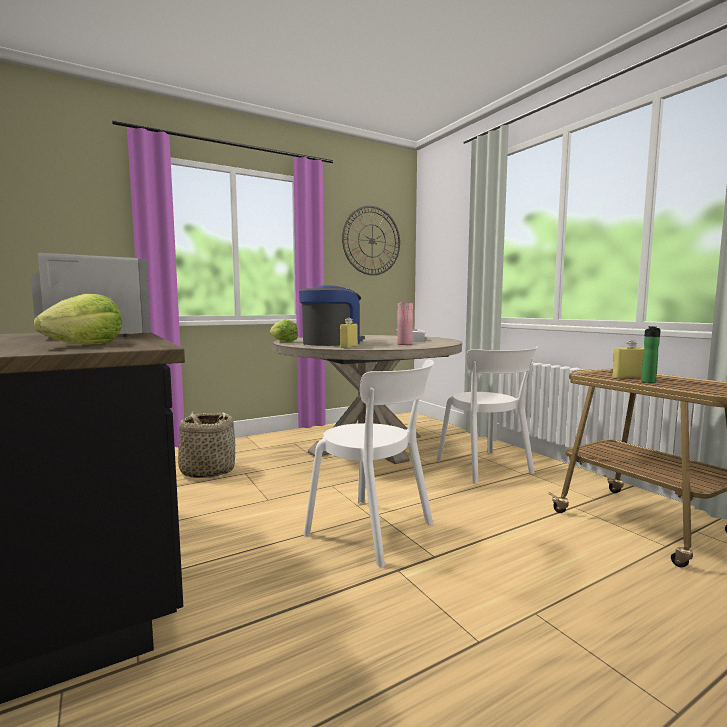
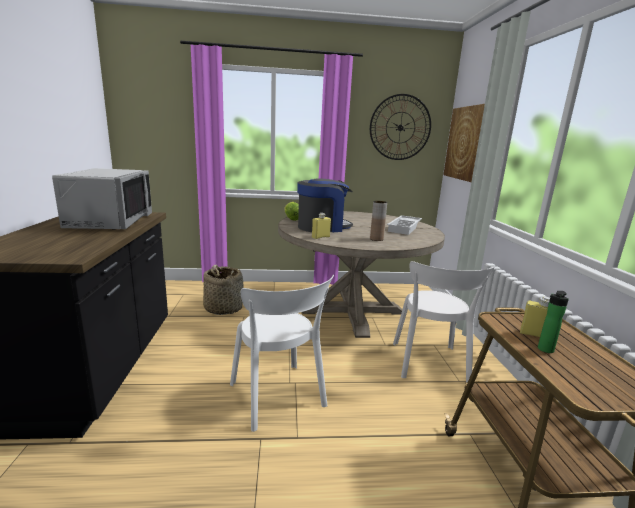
camera: 25 degrees right, 10 degrees up
(86, 345) = (54, 246): lettuce -> none
(404, 344) = (376, 239): pink vase -> brown vase
(444, 252) = (466, 143): none -> picture

